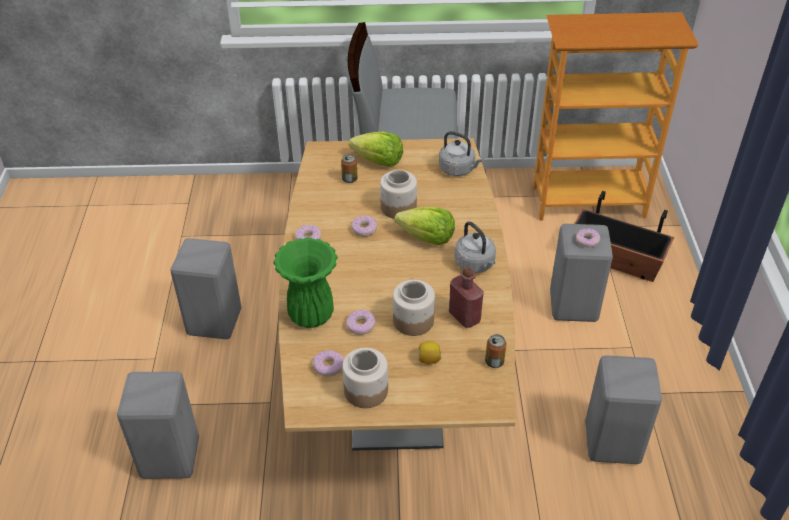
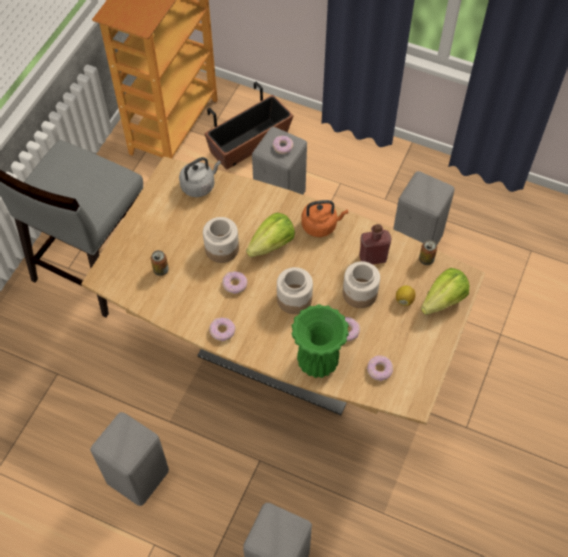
camera: 65 degrees left, 15 degrees up
(366, 390) = (415, 353): jar -> jar (294, 299)
(378, 161) = (150, 238): lettuce -> lettuce (443, 300)
(476, 264) = (321, 225): grey kettle -> orange kettle

